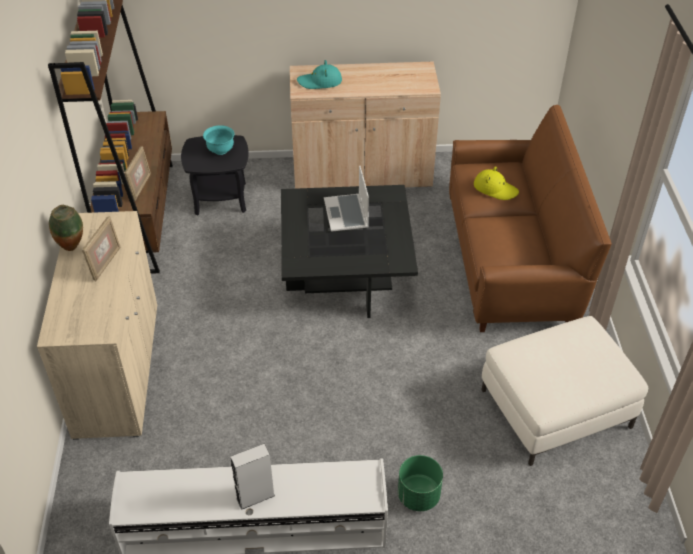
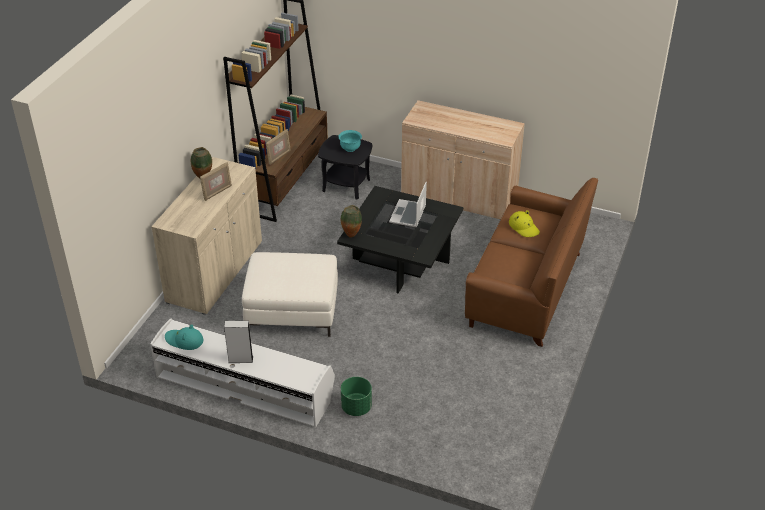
camera: 25 degrees right, 5 degrees down
(294, 263) = (351, 235): none -> vase
(320, 81) = (431, 116): turquoise hat -> turquoise hat (184, 340)
(555, 408) = (487, 390): white ottoman -> white ottoman (292, 310)

